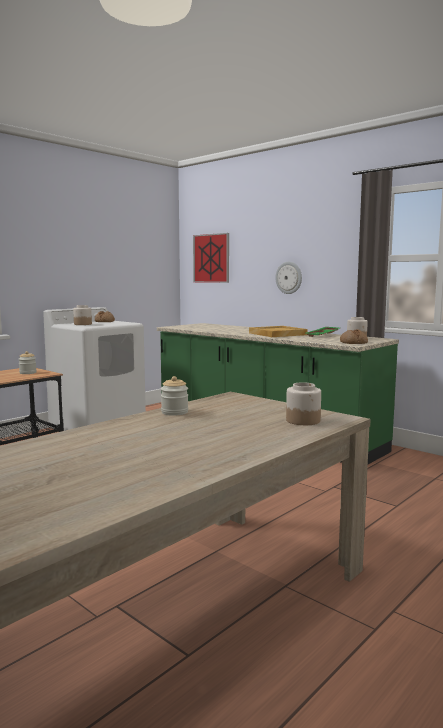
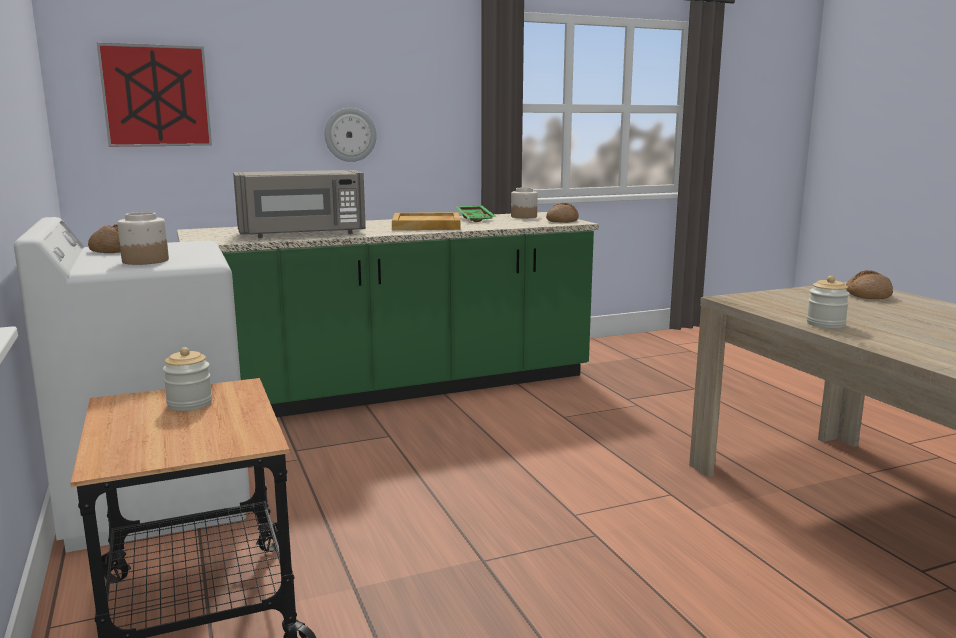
camera: 65 degrees left, 5 degrees up
(213, 329) = (302, 234): none -> grey microwave
(303, 420) = (867, 295): jar -> bread

